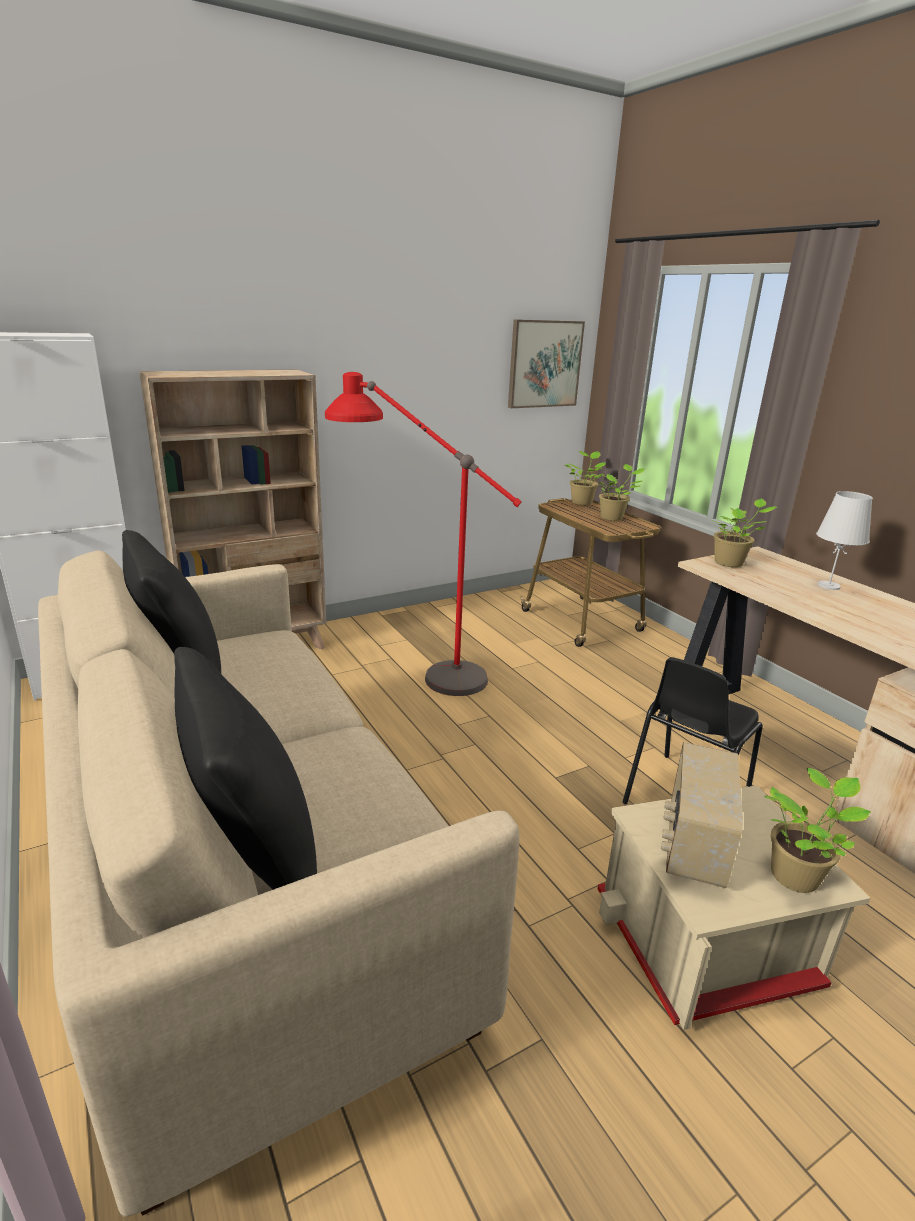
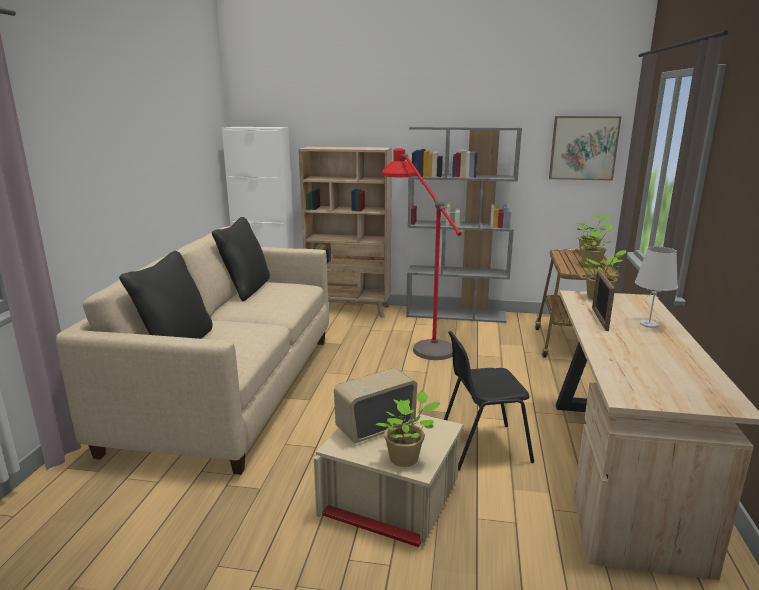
camera: 40 degrees right, 5 degrees down
(412, 615) = (456, 314): none -> grey bookcase
(786, 592) = (599, 319): none -> picture frame

